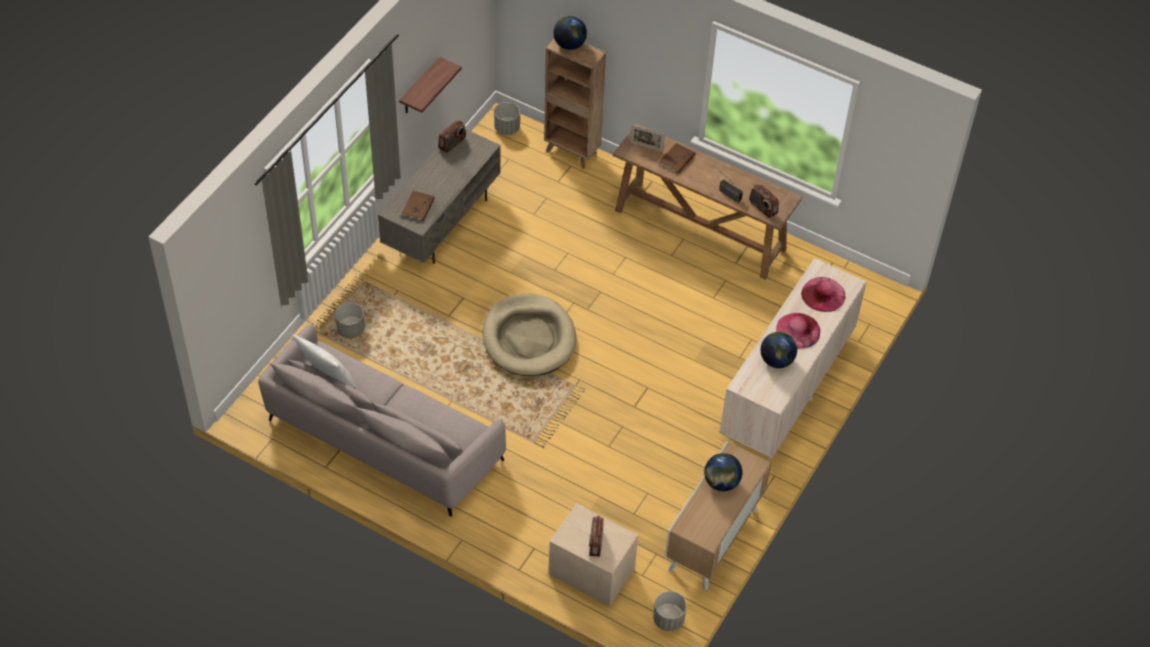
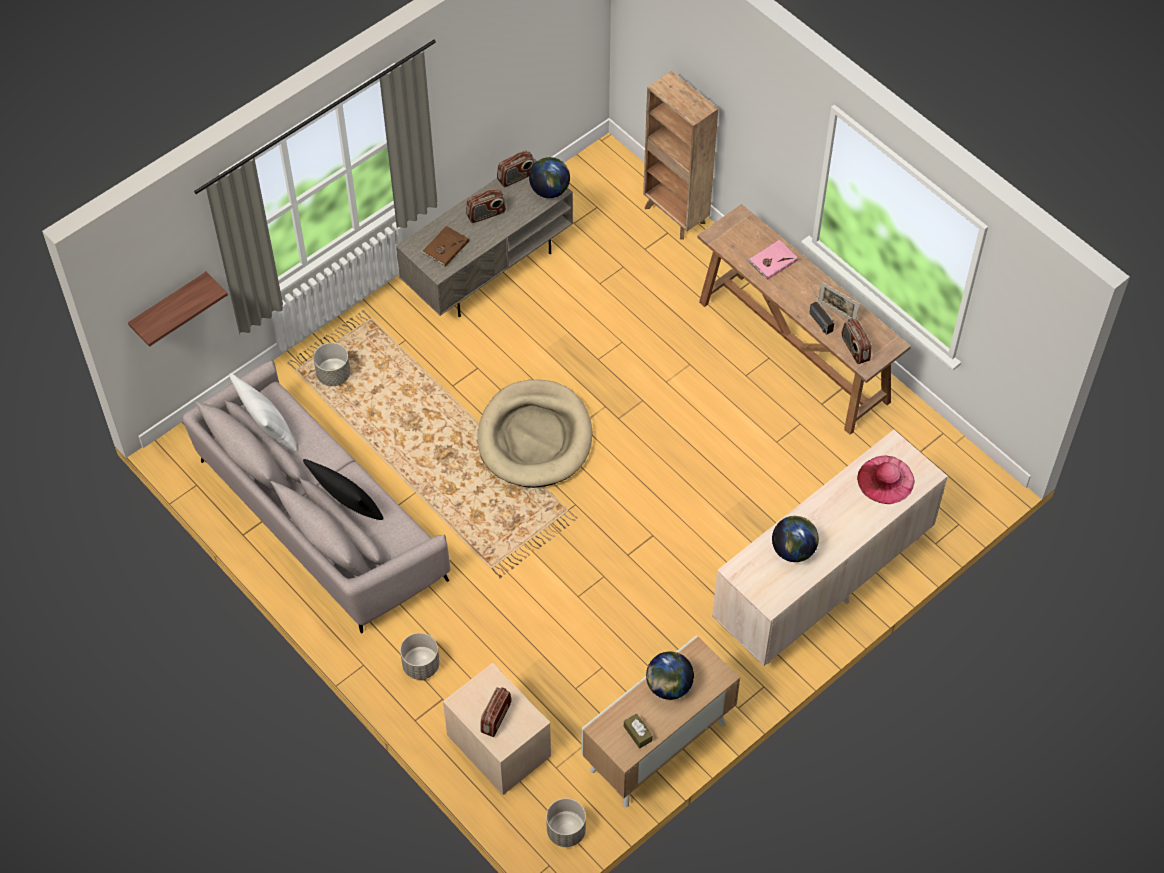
camera: 20 degrees right, 5 degrees up
(414, 418) = (348, 507): none -> black pillow
(419, 87) = (479, 104): shelf -> shelf (170, 307)
(439, 175) = (486, 214): none -> radio
(507, 128) = (609, 167): grey planter -> grey planter (421, 665)
(569, 44) = (677, 89): globe -> globe (550, 190)
(646, 147) = (741, 236): picture frame -> picture frame (837, 312)
(676, 159) = (772, 261): brown book -> pink book
(712, 522) = (637, 733): none -> brown tissue box
(798, 330) = (835, 518): pink hat -> none

